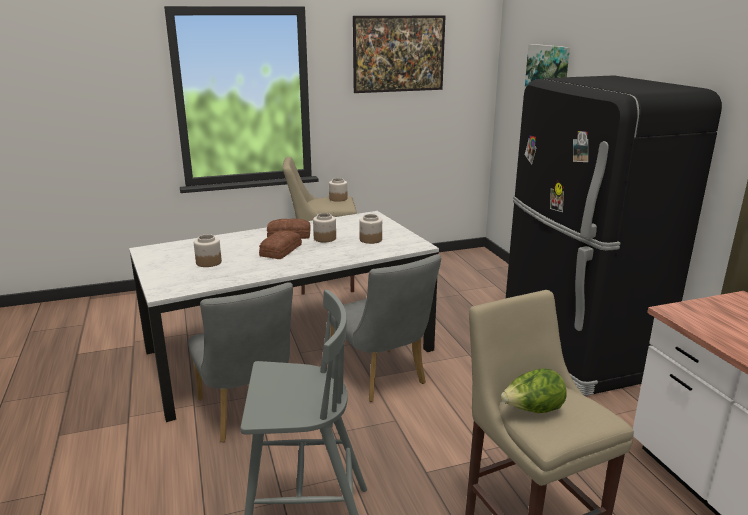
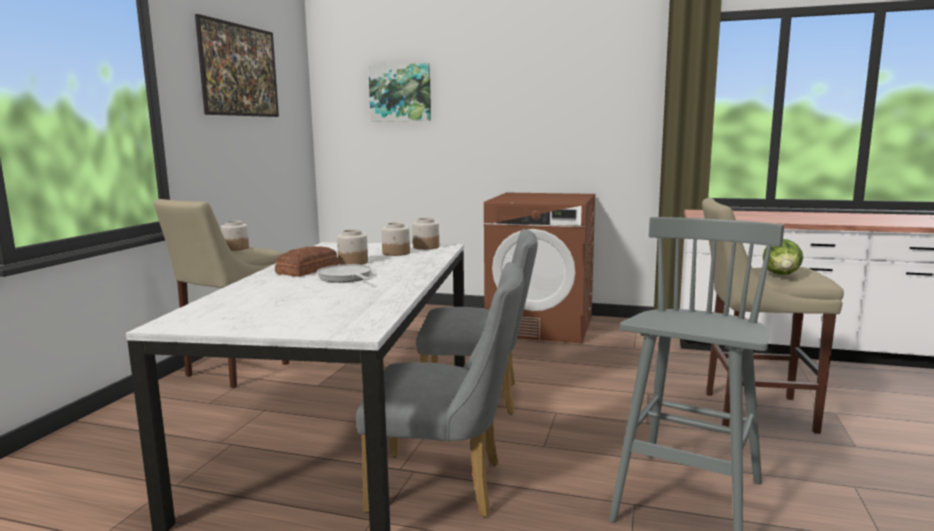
camera: 55 degrees left, 10 degrees down
(208, 262) = (306, 304): jar -> jar (425, 247)
(279, 250) = (346, 278): bread -> frying pan
(573, 351) = (541, 326): black fridge -> brown washing machine

